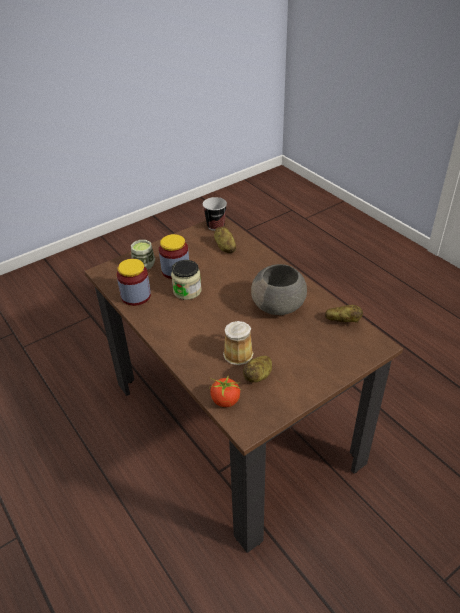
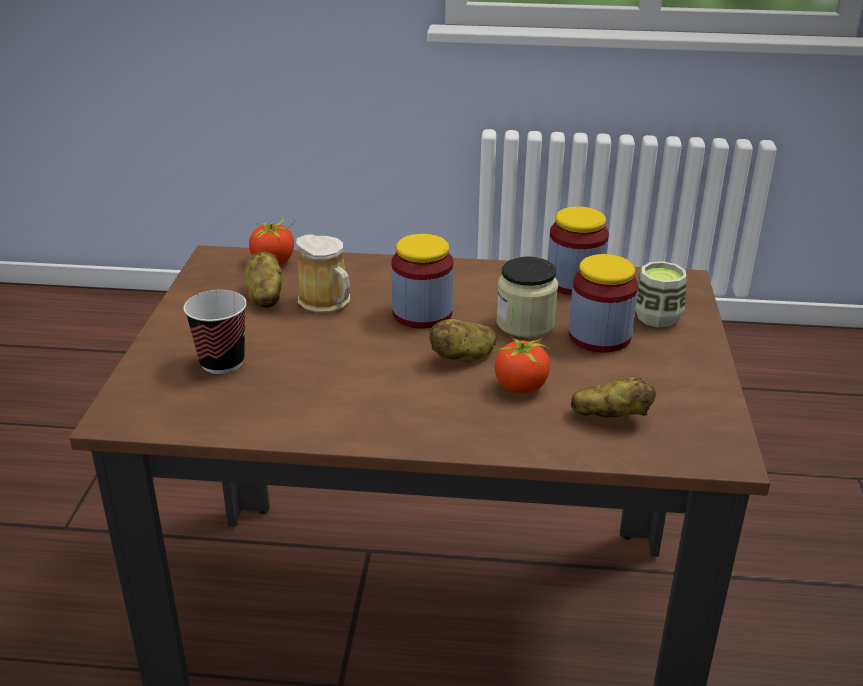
camera: 130 degrees right, 10 degrees down
(212, 320) = (422, 313): none -> jar
(215, 226) = (713, 445): cup -> cup (222, 362)
(232, 270) = (520, 387): none -> tomato
(279, 306) = (356, 381): grey bowl -> none
(343, 321) = (218, 418): potato -> potato (463, 357)

